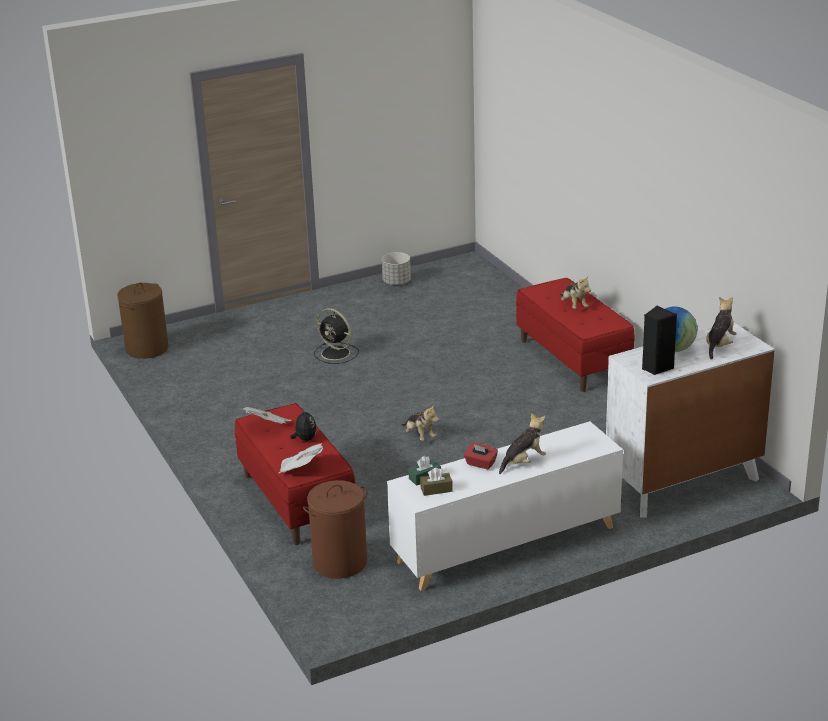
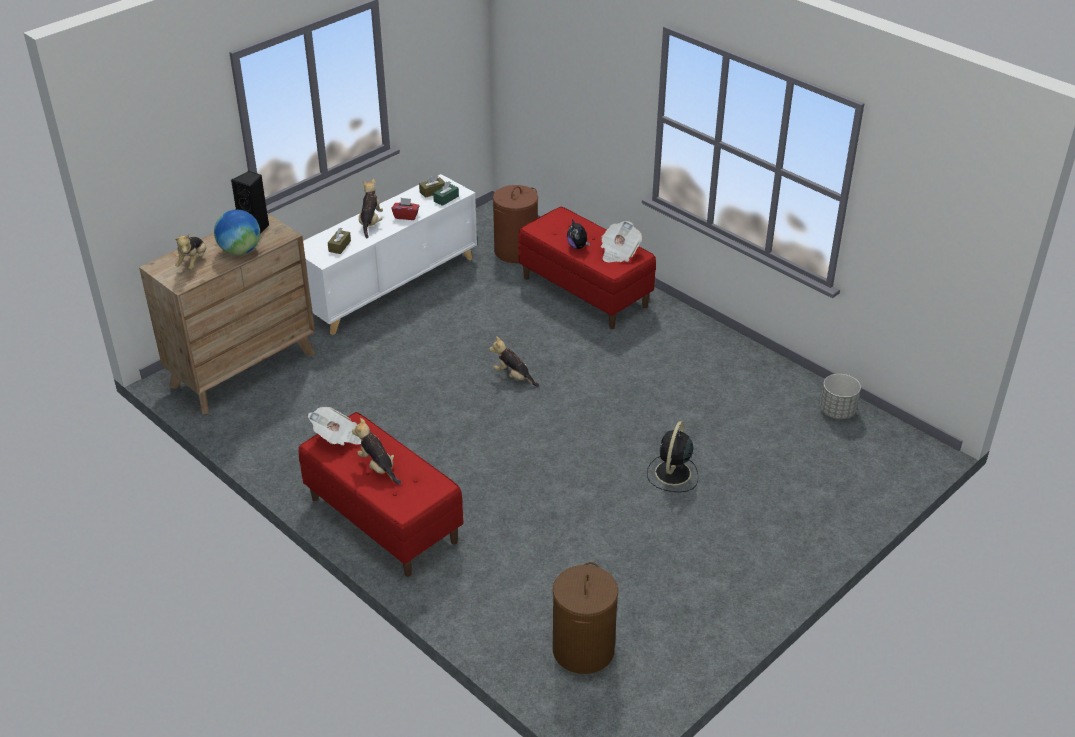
camera: 160 degrees right, 10 degrees up
(147, 348) = (896, 439): brown laundry basket -> brown laundry basket (583, 650)
(300, 469) = (561, 221): newspaper -> newspaper (337, 437)
(336, 353) = (672, 474): black fan -> black fan turned 90 degrees counterclockwise
(397, 282) = (686, 639): grey planter -> grey planter (837, 411)
(523, 462) = (371, 223): plush toy -> plush toy turned 150 degrees clockwise
(566, 441) = (339, 246): none -> brown tissue box
(683, 483) = (243, 369): white dresser -> brown dresser

